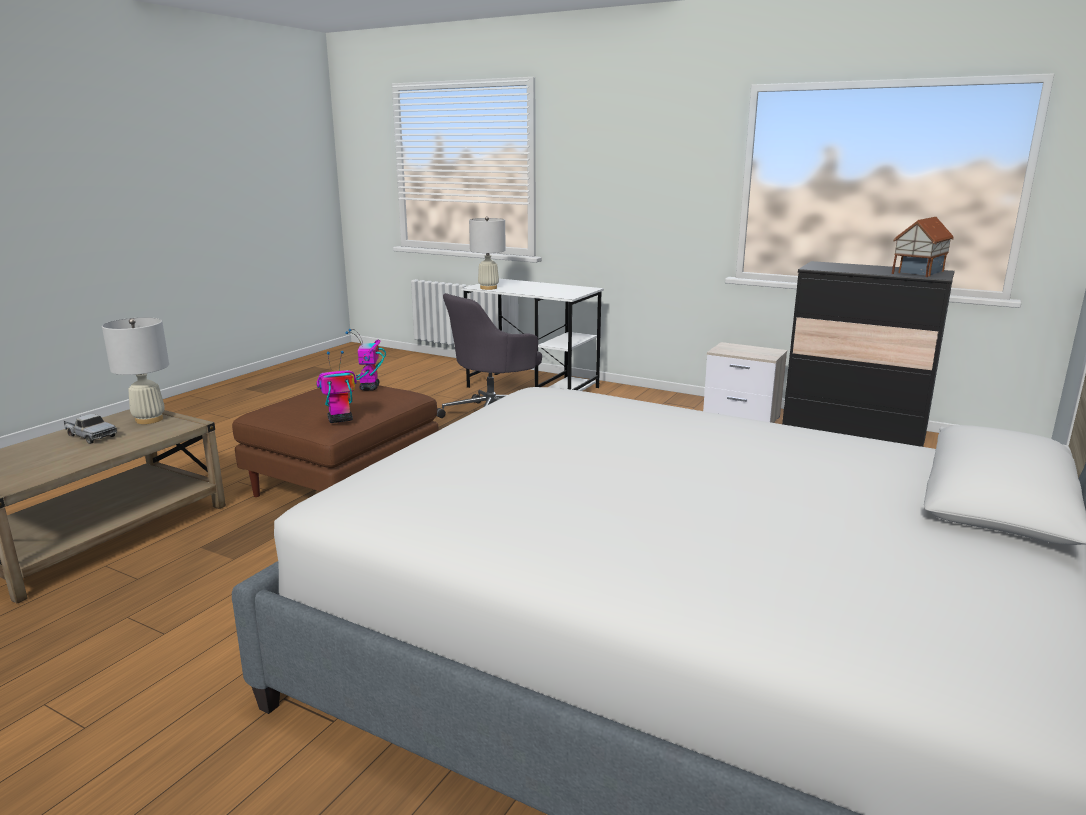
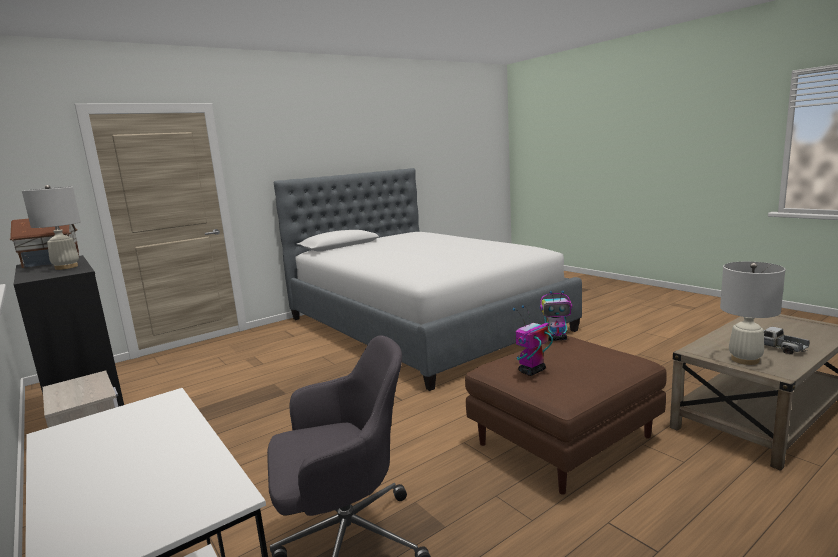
camera: 155 degrees left, 5 degrees down
(369, 388) = (531, 371): toy robot -> toy robot turned 150 degrees counterclockwise
(488, 288) = (211, 480): white table lamp -> white table lamp (66, 267)

